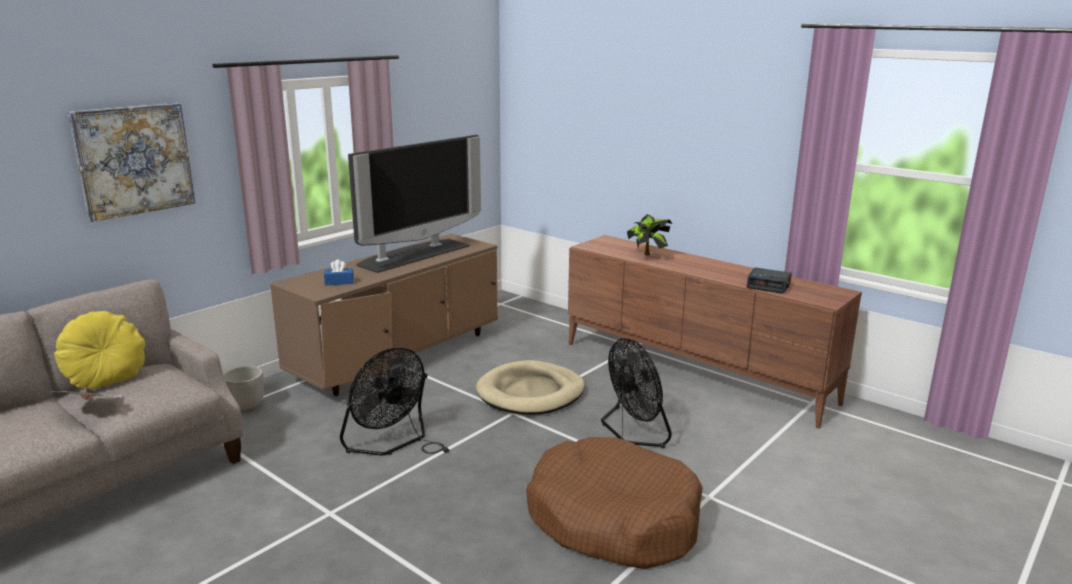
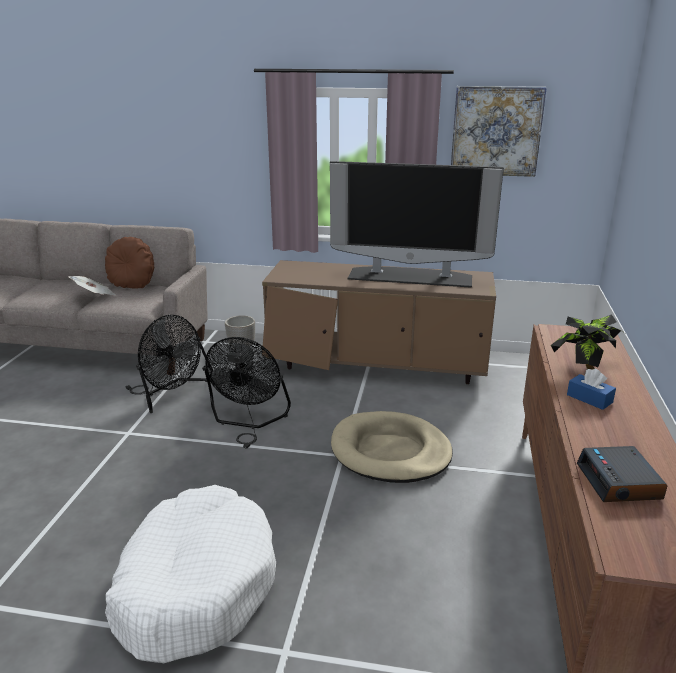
camera: 60 degrees right, 5 degrees up
(107, 382) = (132, 286): yellow pillow -> brown pillow
(134, 160) = (200, 140): picture -> picture (496, 131)
(339, 282) = (309, 275): blue tissue box -> blue tissue box (589, 398)
(613, 519) = (195, 585): brown dog bed -> white dog bed
(625, 432) = (372, 539): black fan -> black fan (168, 393)

